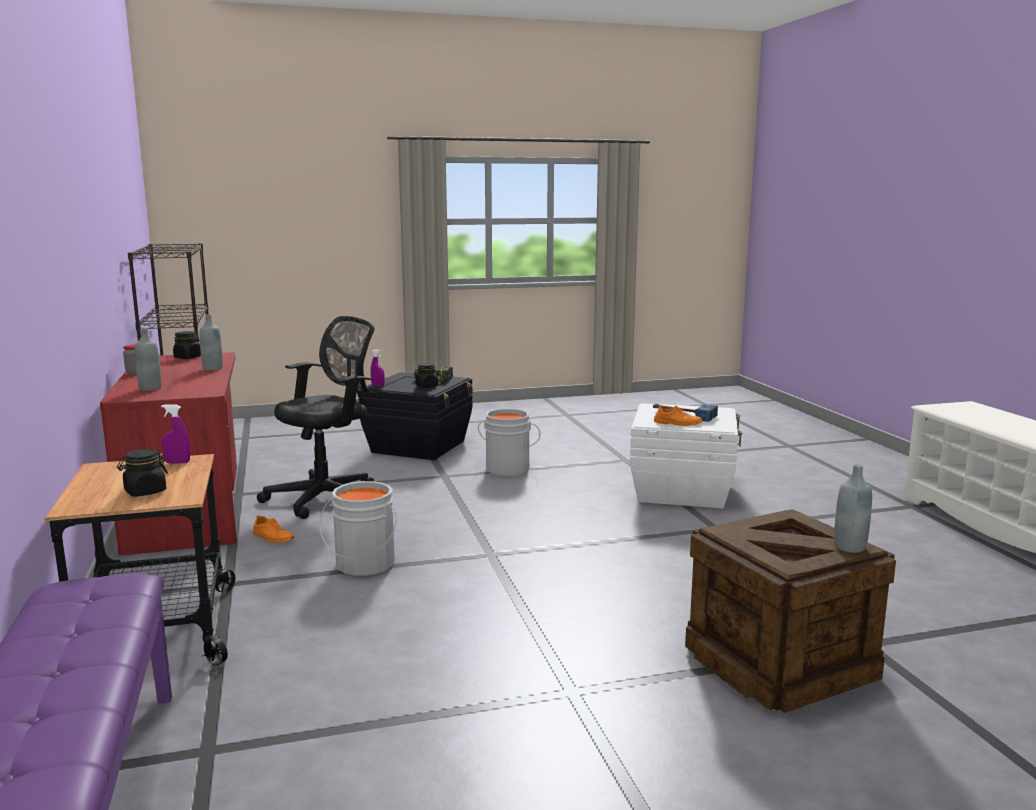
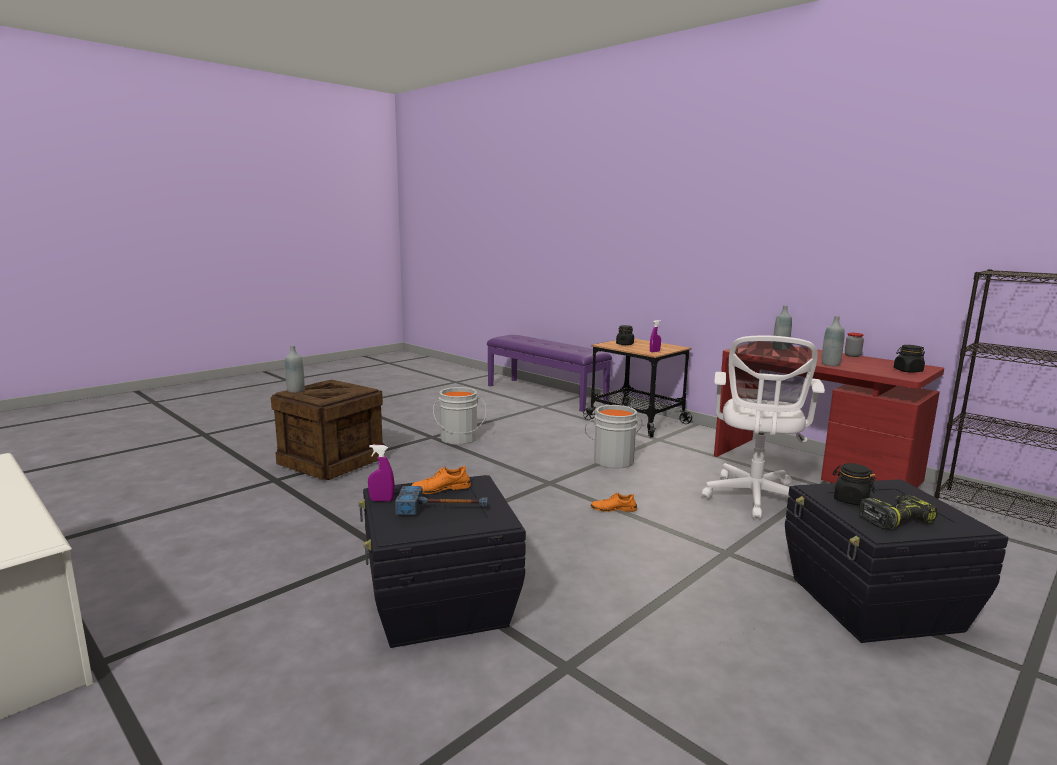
camera: 150 degrees right, 0 degrees up
(273, 537) = (703, 463): orange shoe -> orange shoe (613, 509)
(327, 498) = (754, 498): black office chair -> white office chair
(377, 385) = (903, 488): purple spray bottle -> purple spray bottle (381, 500)
(508, 468) = (688, 587): grey bucket -> grey bucket (459, 439)
(682, 491) = (440, 605): white storage box -> black storage box

